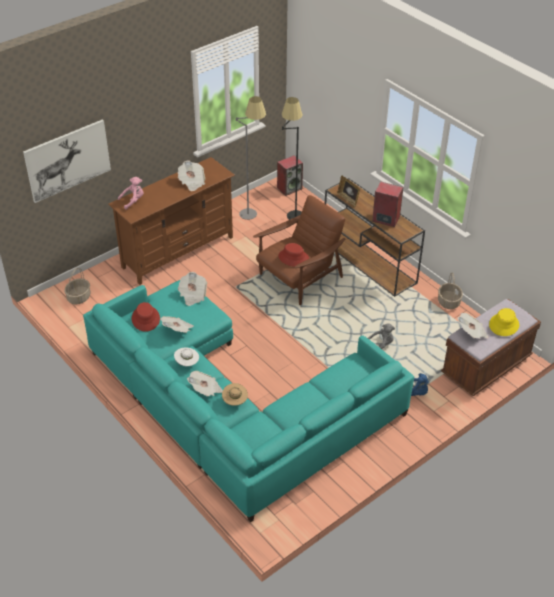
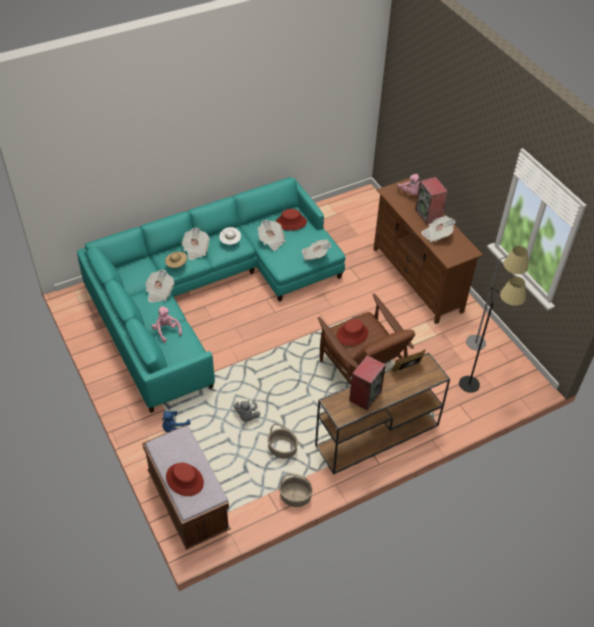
camera: 100 degrees right, 5 degrees up
(68, 160) = (416, 116): picture -> none
(79, 297) = (364, 211): basket -> basket (283, 449)
(289, 188) = (523, 388): speaker -> speaker (429, 215)
(332, 388) = (166, 330): none -> pink plush toy
(472, 333) = (183, 445): newspaper -> newspaper (159, 292)
(503, 325) = (185, 479): yellow hat -> red hat

